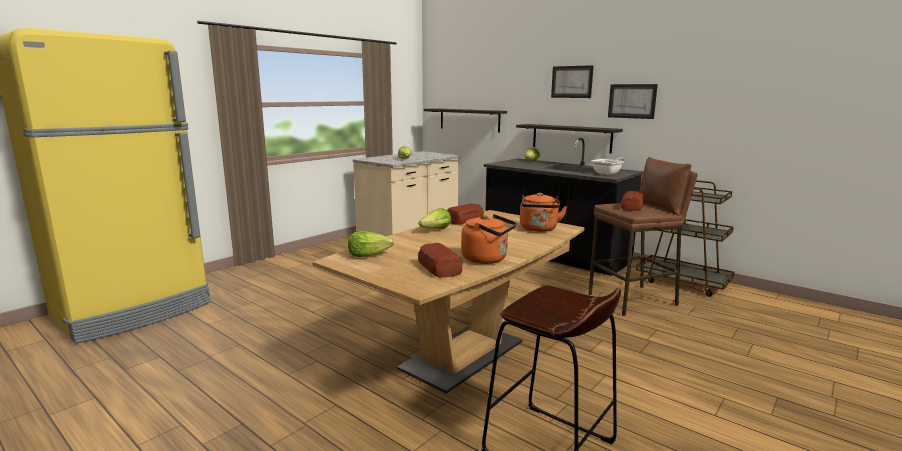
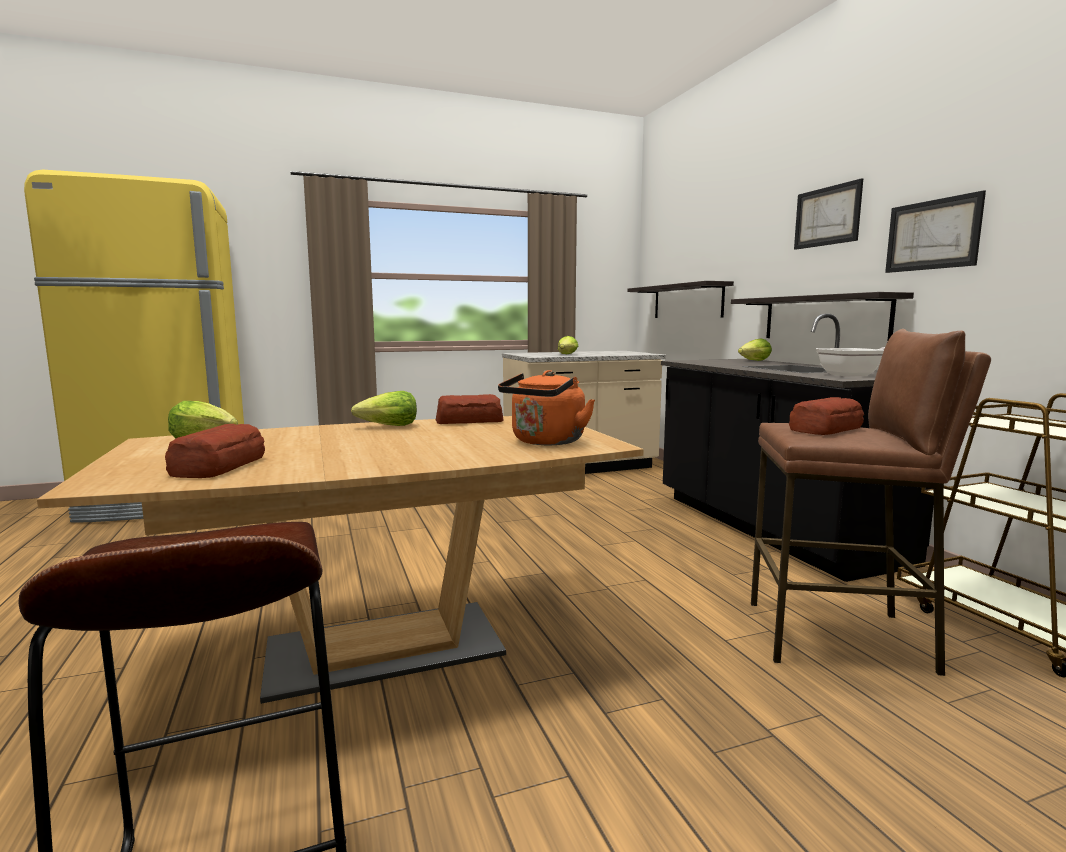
camera: 30 degrees right, 5 degrees down
(487, 259) = (322, 466): orange kettle -> none

